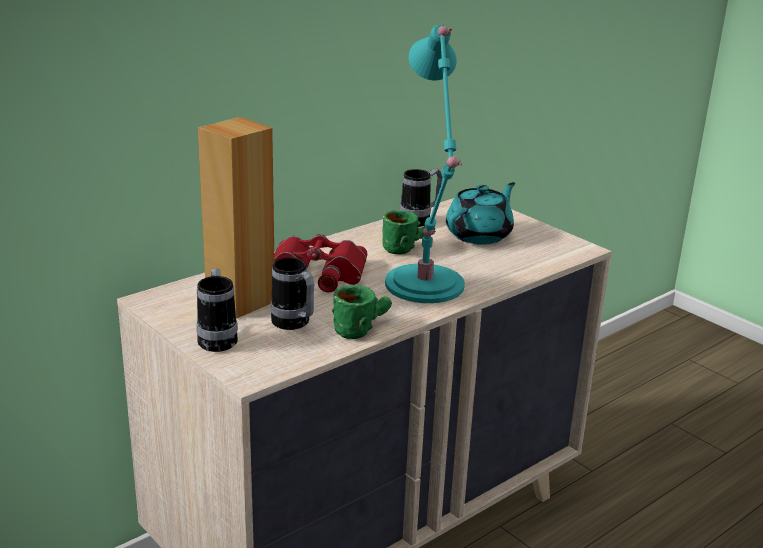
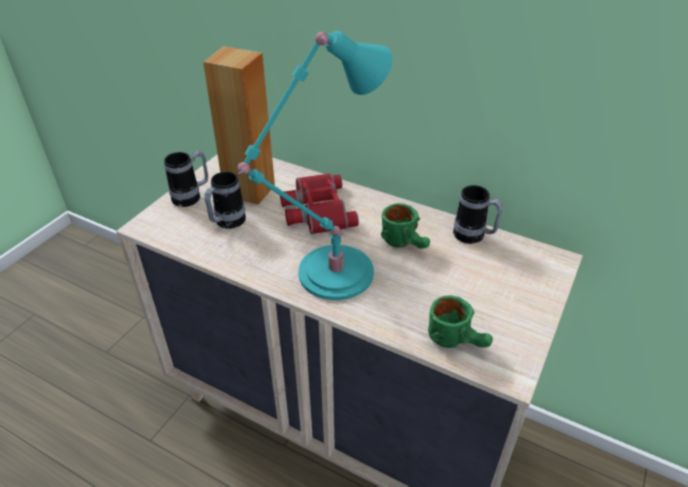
camera: 70 degrees right, 15 degrees up
(361, 327) = (237, 257): green mug -> green mug (458, 340)
(480, 235) = (474, 284): turquoise teapot -> none

